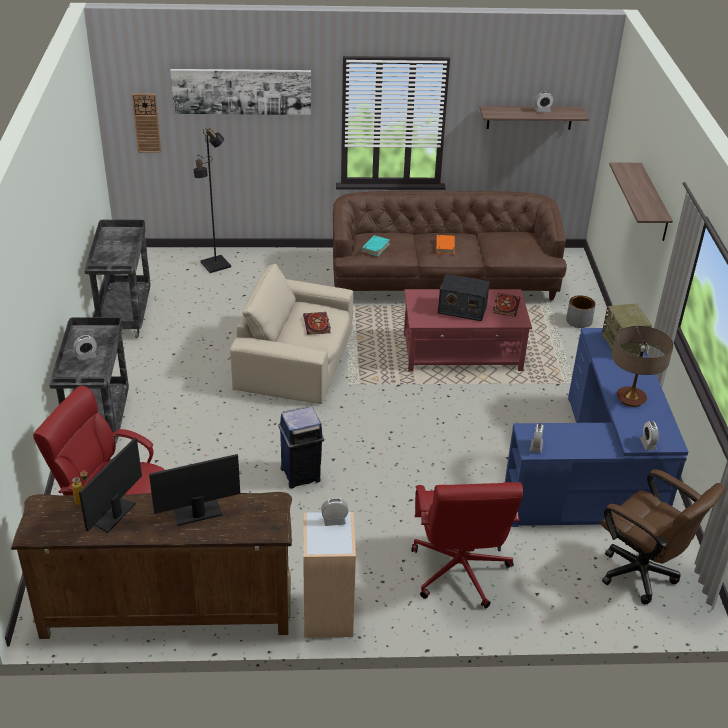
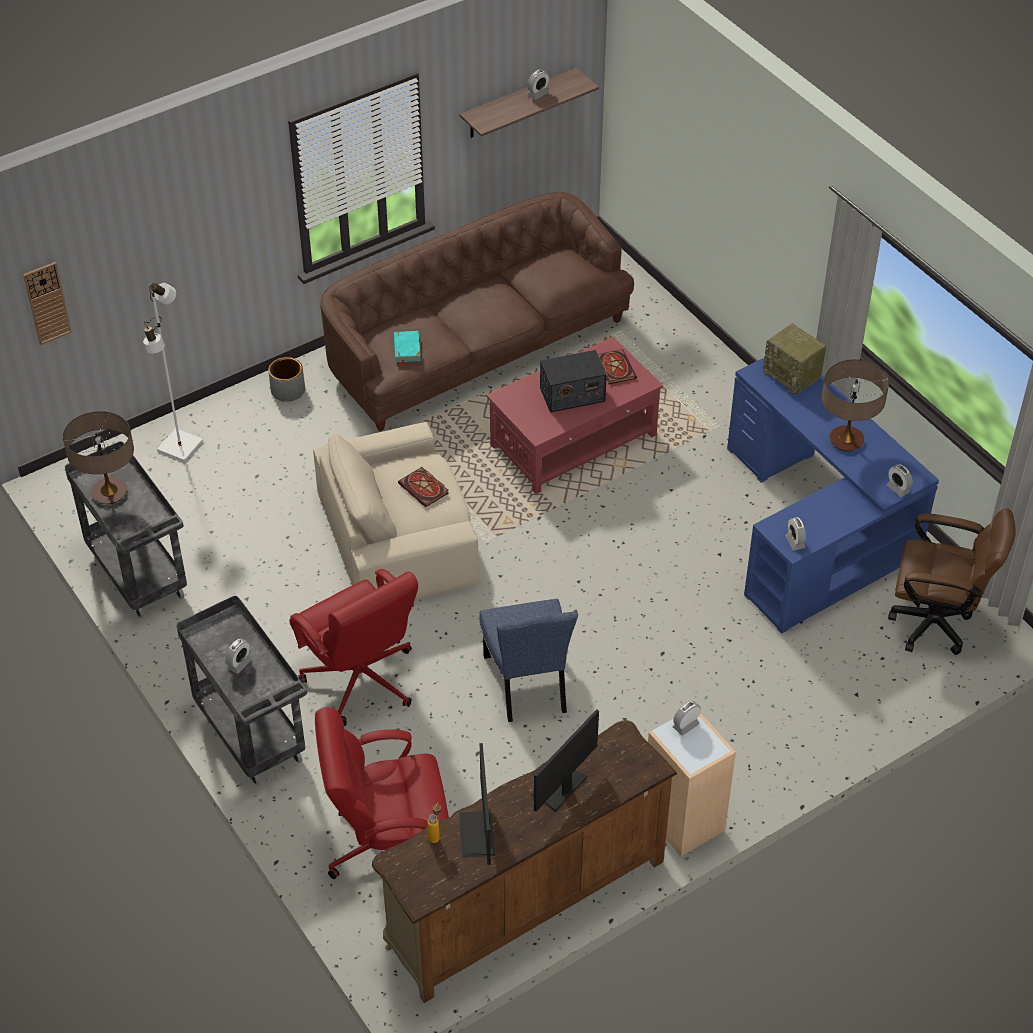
camera: 30 degrees left, 10 degrees up
(113, 244) = (109, 493): none -> table lamp
(215, 264) = (180, 446): black floor lamp -> white floor lamp
(242, 91) = (167, 213): picture -> none
(301, 474) = (527, 681): blue trash can -> blue chair
(444, 246) = (484, 311): orange book -> none
(459, 569) = (768, 706): red office chair -> red office chair (360, 678)
(579, 321) = (667, 339): grey planter -> grey planter (288, 391)
(653, 203) = (754, 191): shelf -> none

